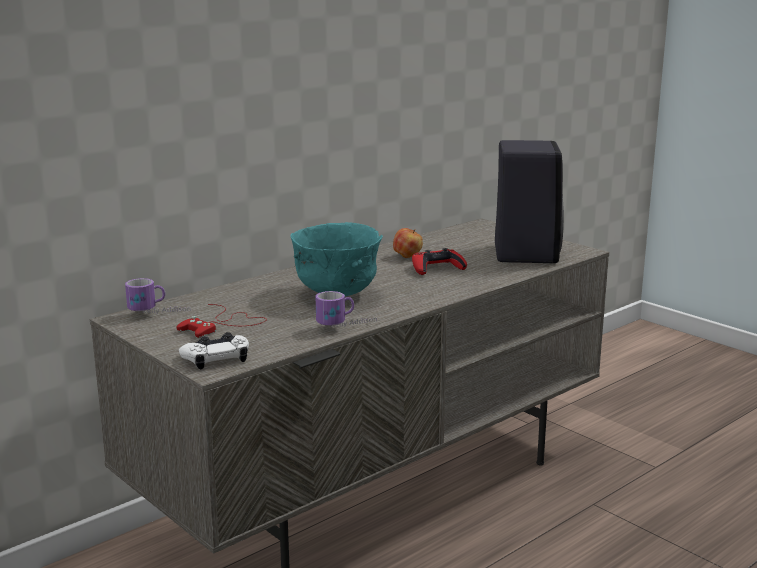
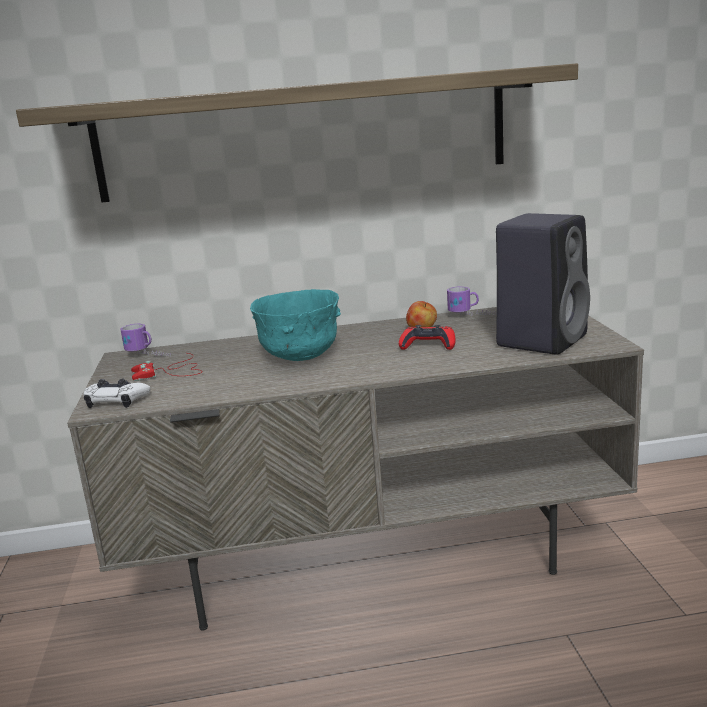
camera: 35 degrees right, 0 degrees up
(288, 64) = (303, 135): none -> shelf
(347, 327) = (253, 390): mug -> mug (473, 316)

